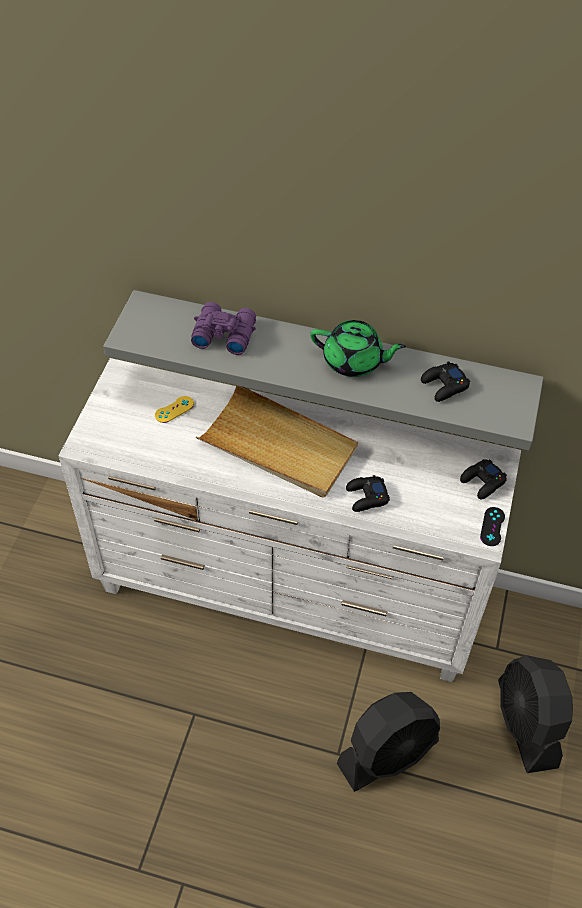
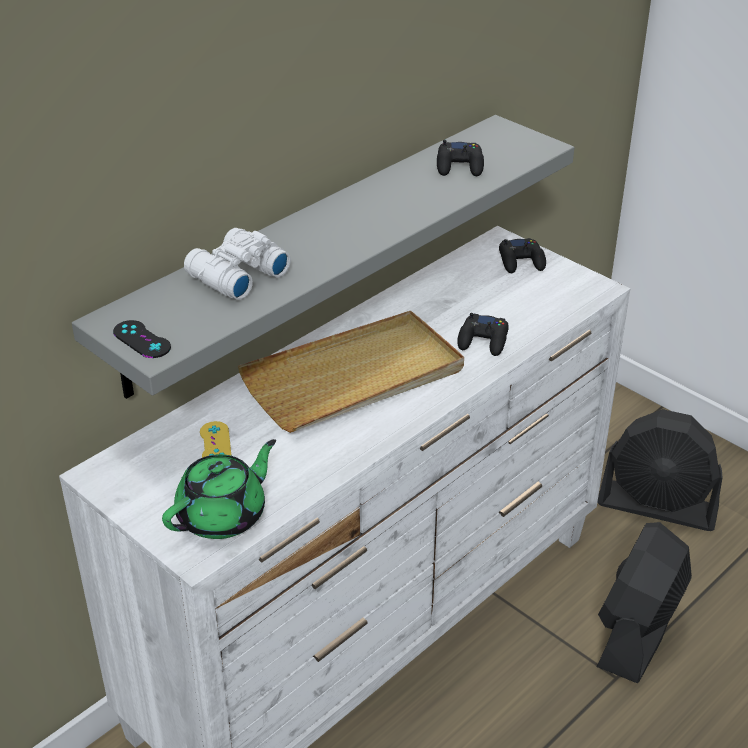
camera: 60 degrees left, 15 degrees down
(223, 334) = (235, 275): purple binoculars -> white binoculars
(354, 361) = (373, 204): green teapot -> green teapot (223, 515)
(388, 753) = (637, 632): black fan -> black fan turned 150 degrees counterclockwise
(492, 526) = (582, 276): black game controller -> black game controller (142, 339)

